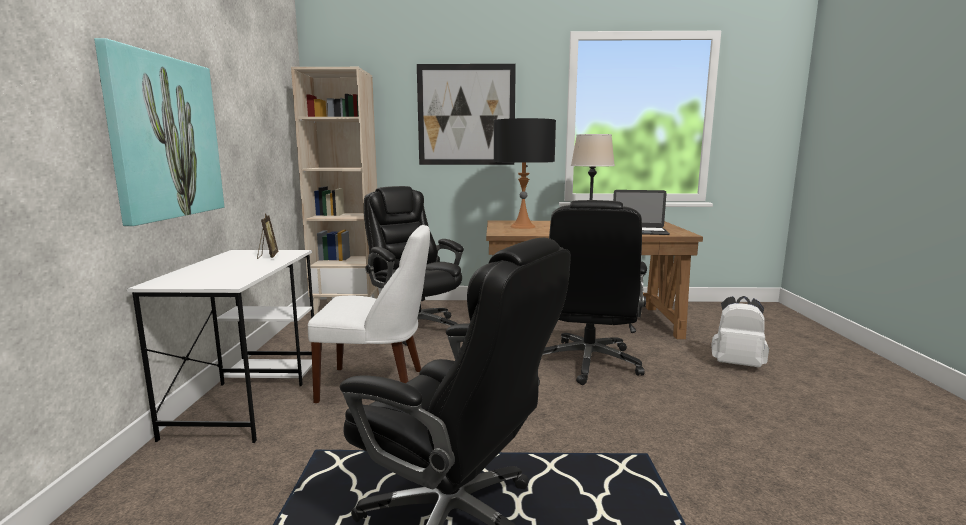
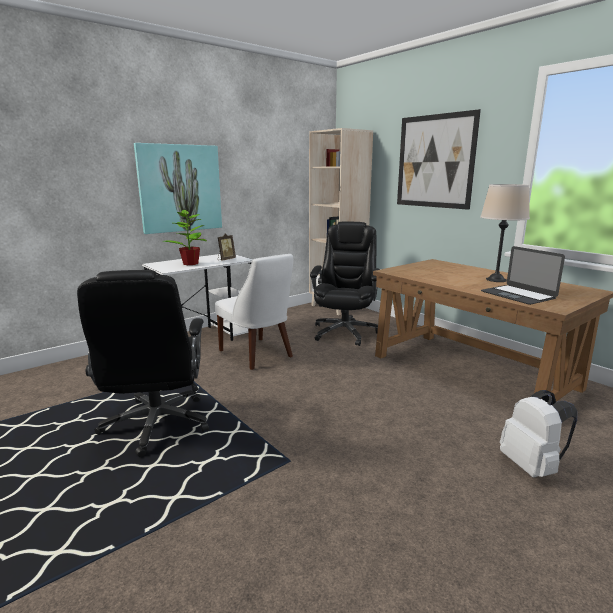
camera: 50 degrees right, 5 degrees up
(230, 270) = (190, 263): none -> potted plant
(522, 226) = (432, 269): black table lamp -> none
(588, 363) = (396, 399): black office chair -> none

